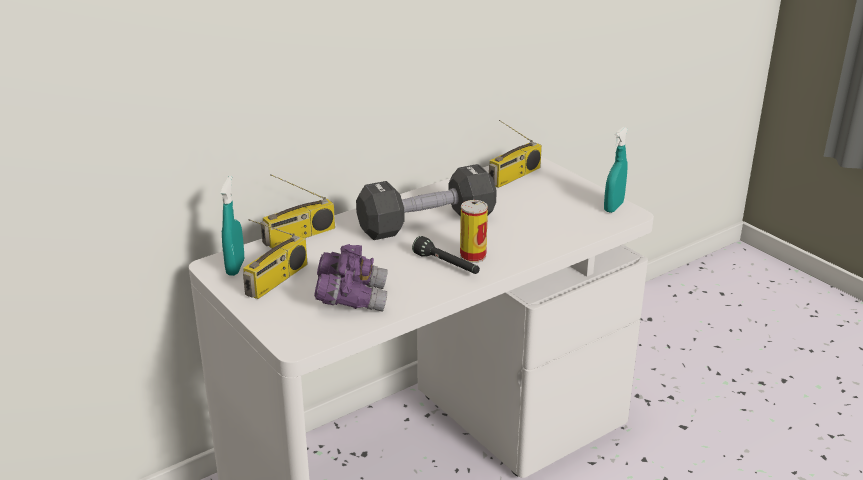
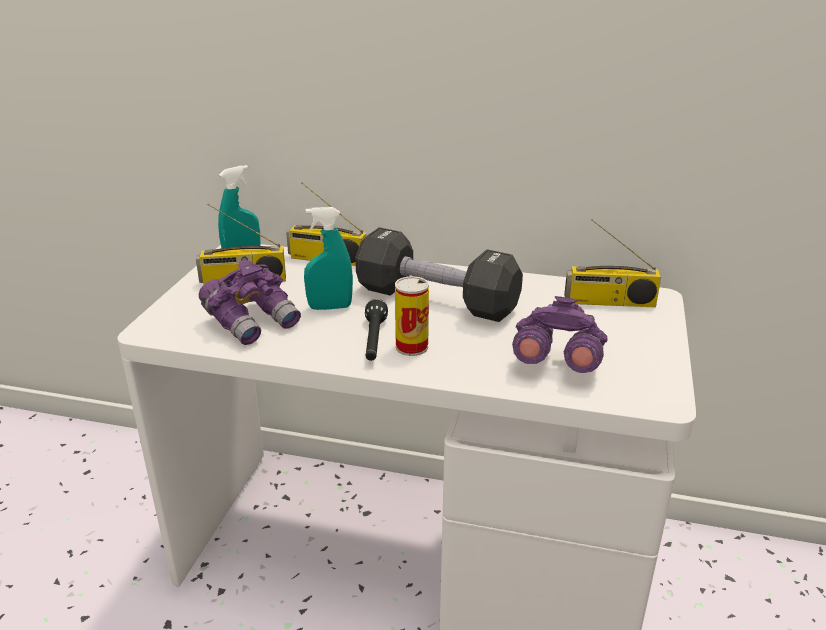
camera: 50 degrees right, 0 degrees up
(555, 222) = (556, 363): none -> purple binoculars
(613, 207) = (657, 385): turquoise spray bottle -> turquoise spray bottle (330, 307)

